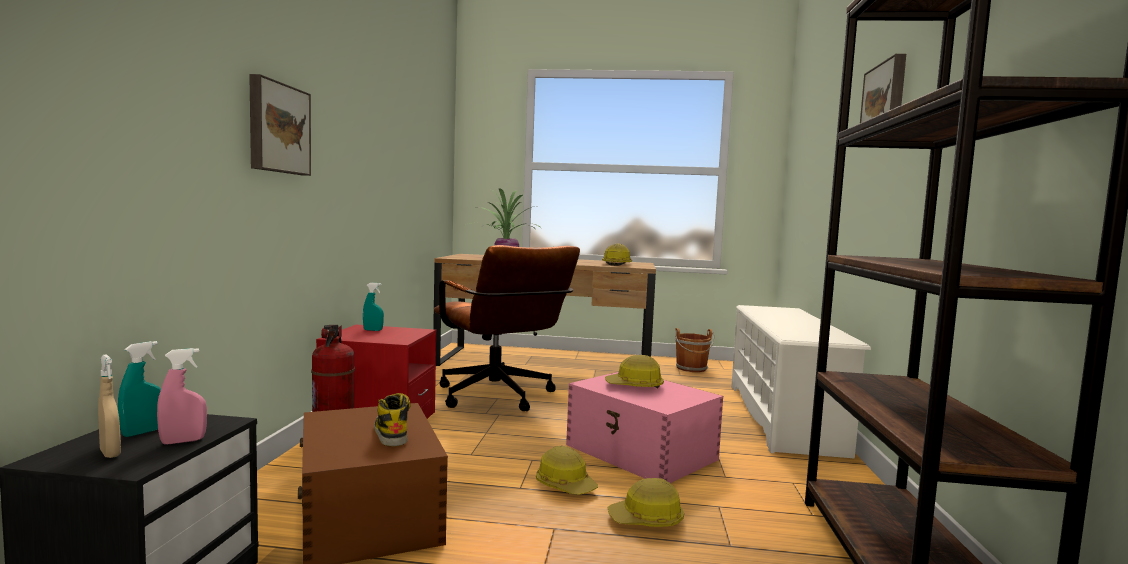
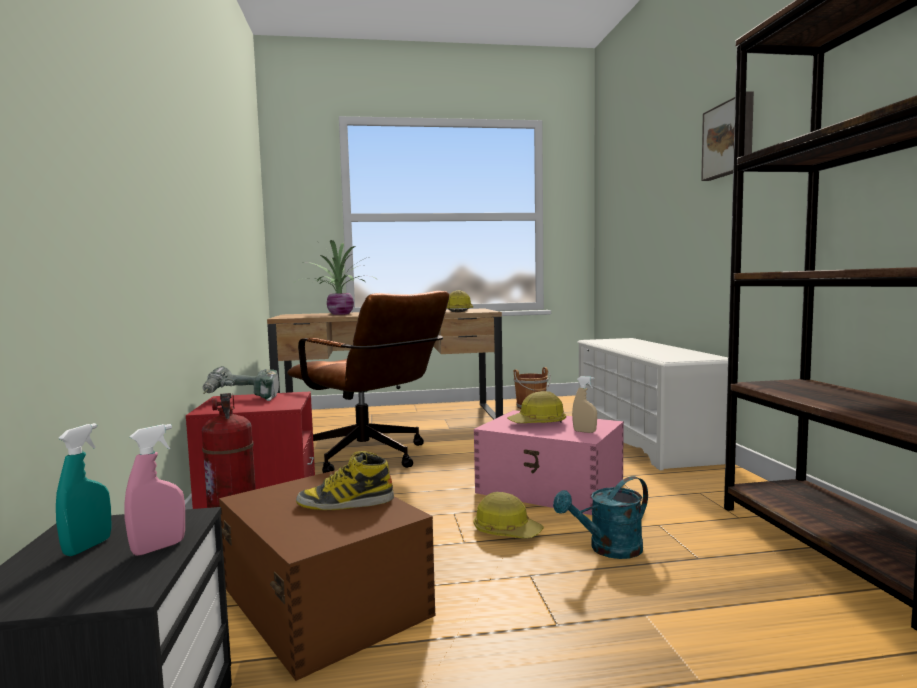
camera: 15 degrees left, 0 degrees up
(110, 453) = (72, 580): beige spray bottle -> beige spray bottle (584, 431)
(277, 128) = (135, 162): picture -> none
(373, 330) = (241, 399): turquoise spray bottle -> power drill
(391, 432) = (345, 503): boot -> boot turned 60 degrees counterclockwise
(647, 520) = (608, 549): hard hat -> turquoise watering can

